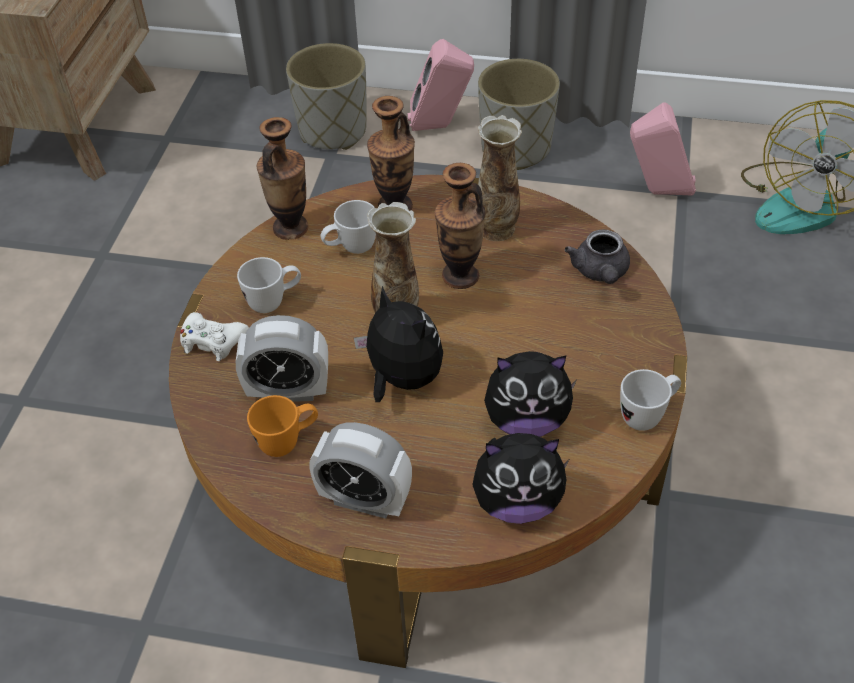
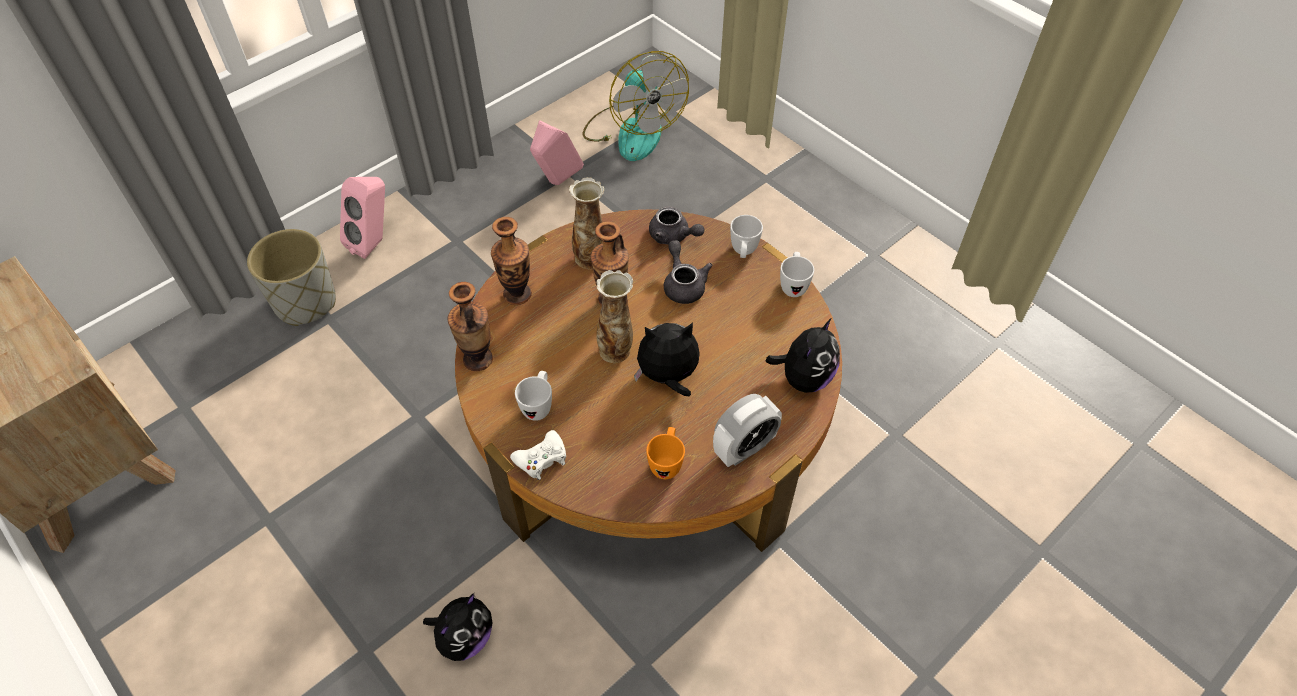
camera: 55 degrees left, 5 degrees up
(288, 391) = (625, 440): alarm clock -> none
(351, 249) = (531, 339): white mug -> white mug (743, 253)
(516, 148) = (442, 219): grey planter -> none
(526, 420) = (751, 338): plush toy -> plush toy (465, 637)
(542, 319) = (683, 284): none -> grey teapot

